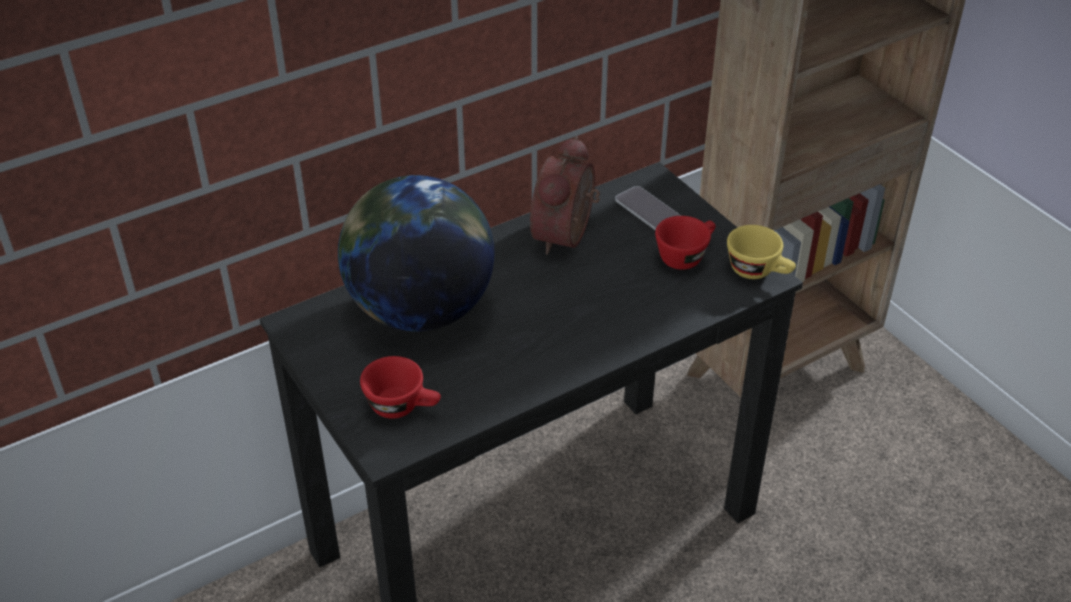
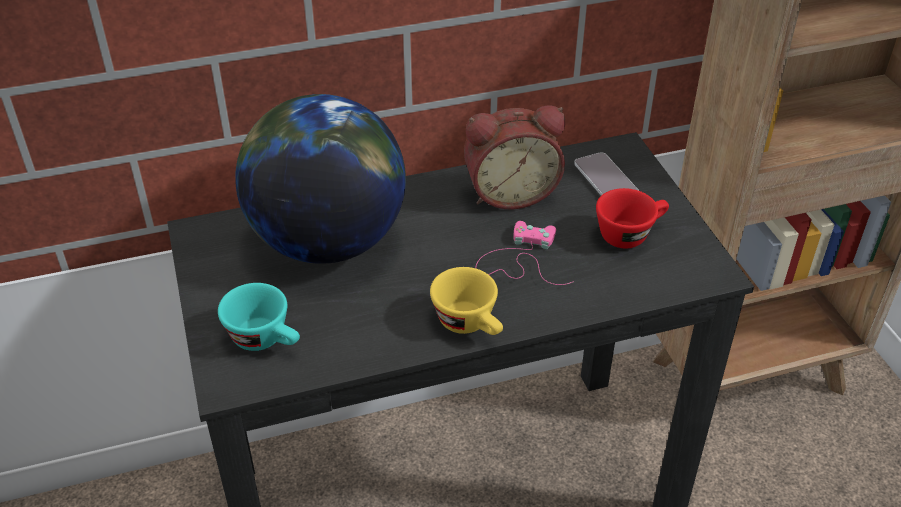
camera: 15 degrees right, 0 degrees up
(403, 406) = (266, 339): red cup -> turquoise cup
(568, 236) = (510, 192): alarm clock -> alarm clock turned 135 degrees counterclockwise
(599, 295) = (520, 259): none -> pink game controller
(759, 271) = (707, 265): yellow cup -> yellow cup (470, 324)

